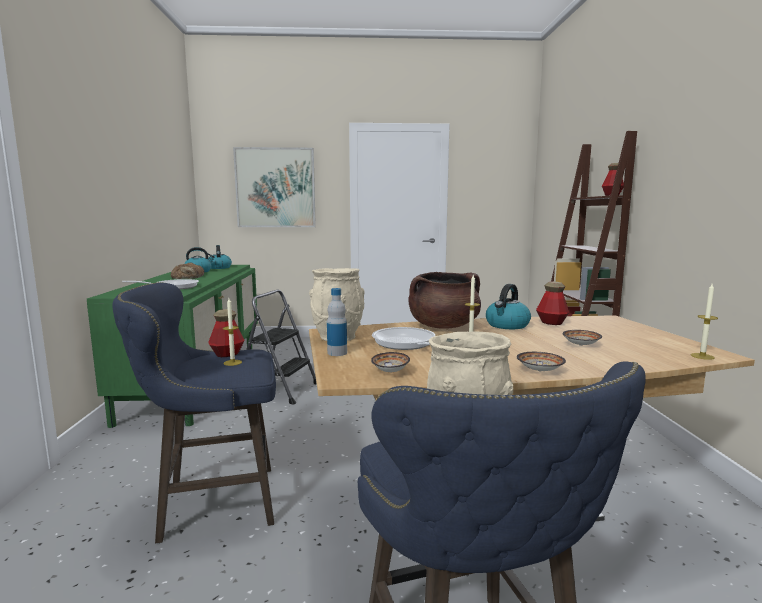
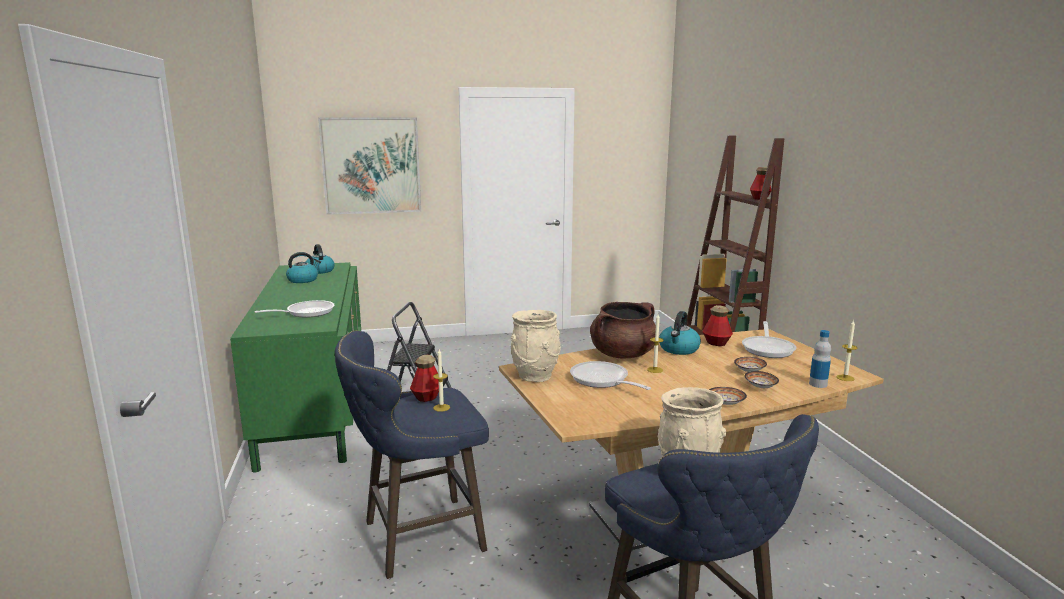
camera: 10 degrees left, 5 degrees up
(188, 276) = (302, 291): bread -> none
(337, 353) = (549, 396): bottle -> bottle (818, 384)
(390, 371) = (608, 414): bowl -> bowl (760, 387)
(610, 329) = (768, 348): none -> frying pan

